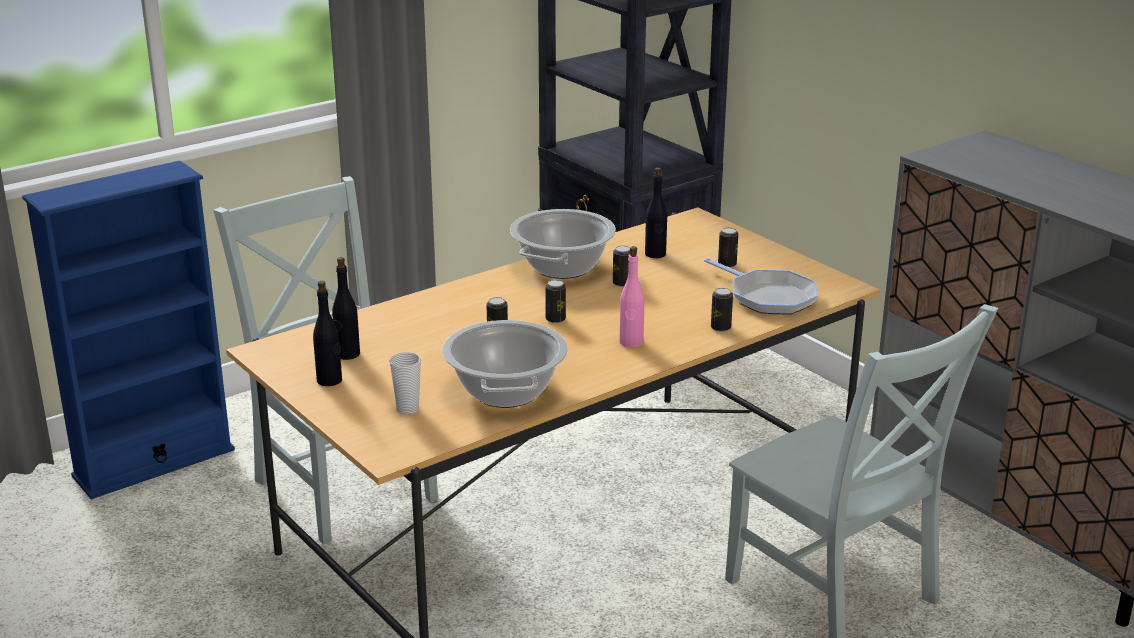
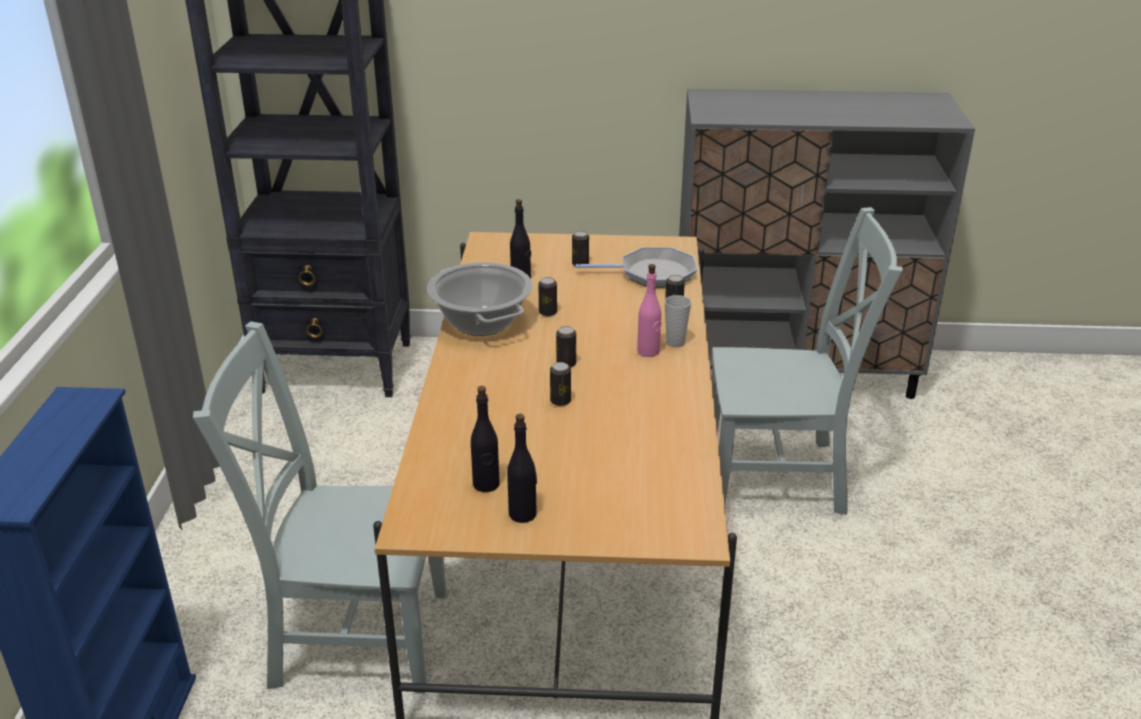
camera: 50 degrees left, 5 degrees up
(407, 409) = (628, 495): cup -> cup (675, 343)
(506, 392) = (658, 437): cooking pot -> none

